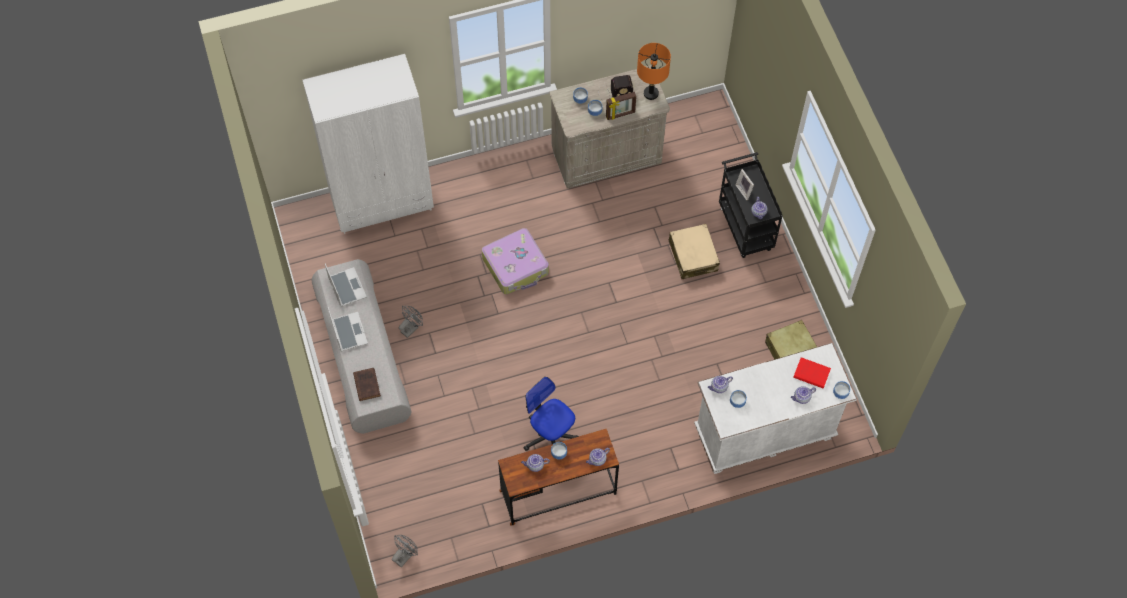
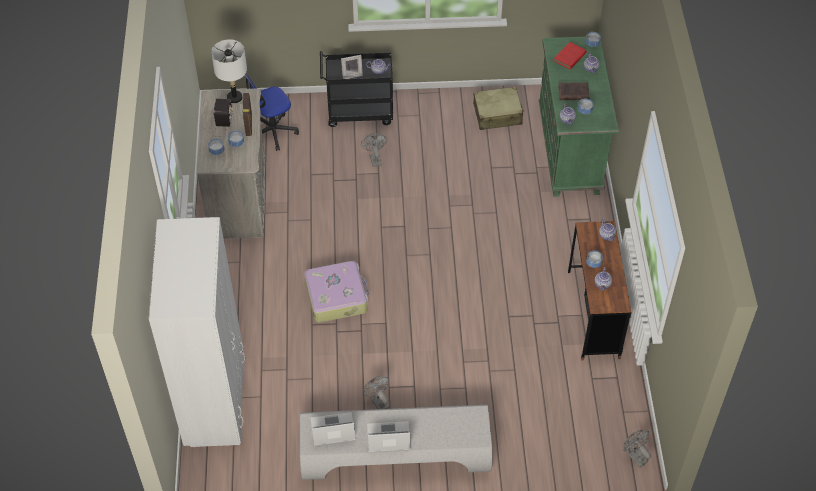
camera: 75 degrees left, 10 degrees down
(366, 384) = (456, 432): brown book -> brown book (572, 93)
(550, 435) = (532, 307): office chair -> office chair (272, 131)
(651, 93) = (234, 97): orange table lamp -> white table lamp
(693, 256) = (374, 158): beige suitcase -> grey fan
(764, 434) = (569, 152): white dresser -> green dresser

